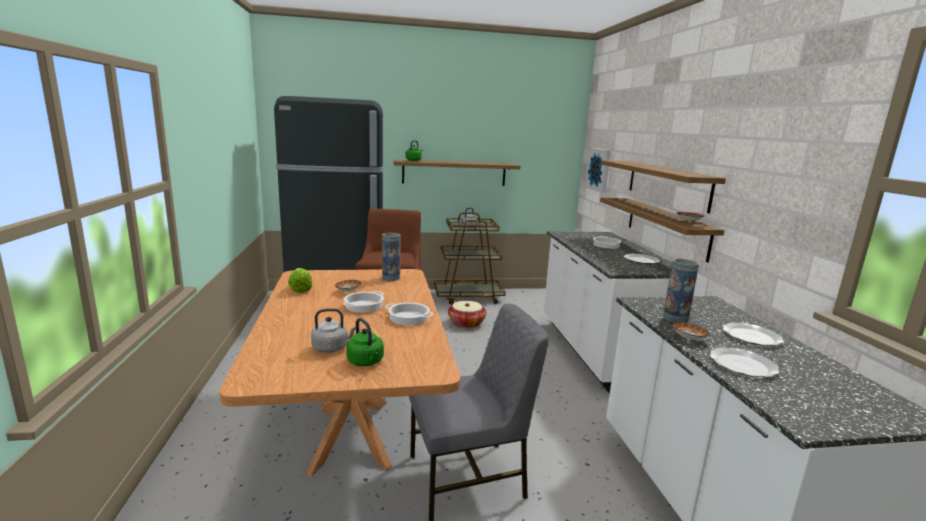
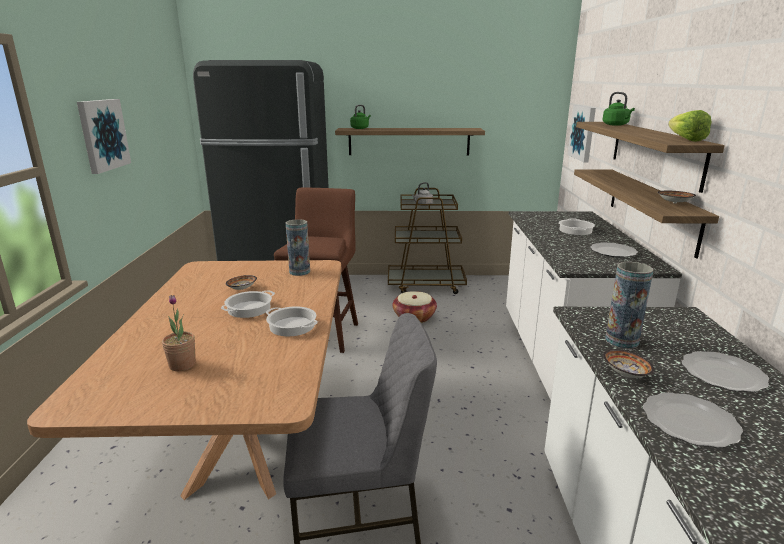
camera: 10 degrees right, 5 degrees up
(205, 156) = (103, 135): none -> picture
(301, 288) = (193, 284): lettuce -> lettuce (683, 139)
(332, 348) = (182, 365): grey kettle -> potted plant
(366, 362) = (210, 386): green kettle -> green kettle (616, 125)

